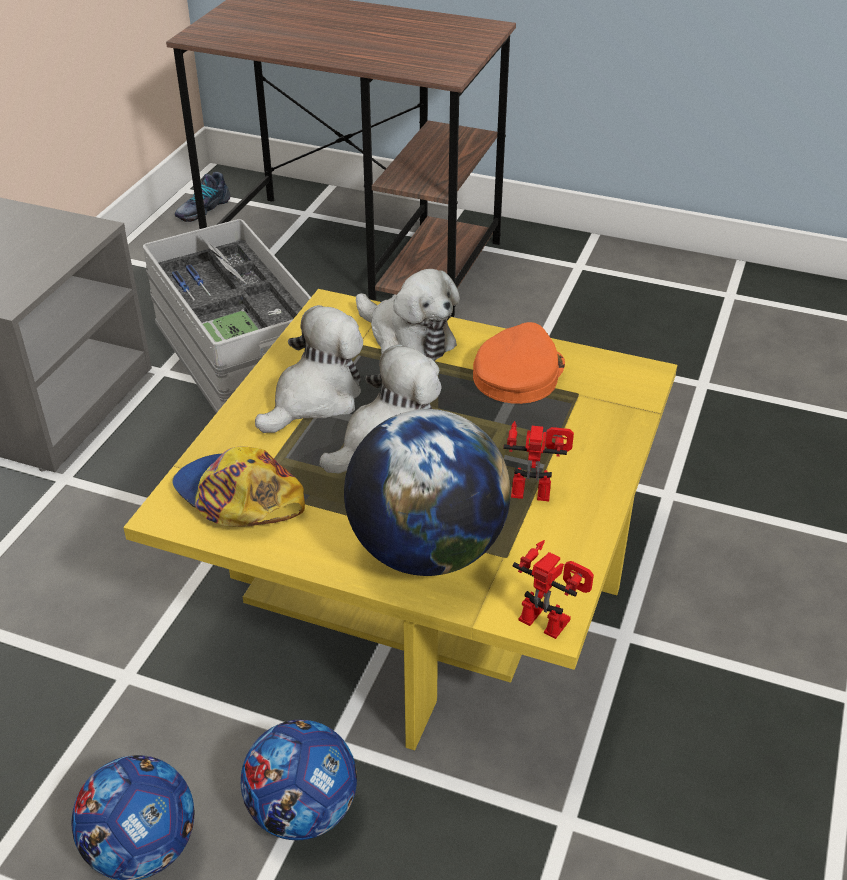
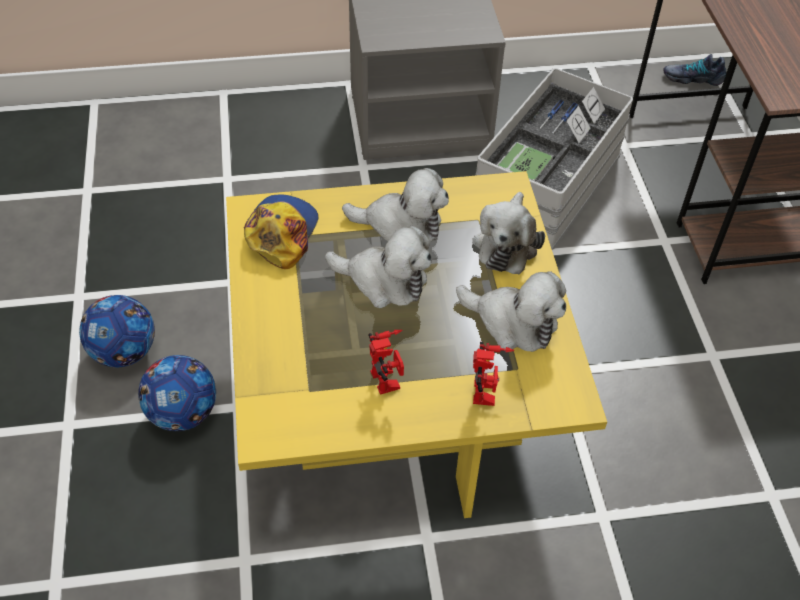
camera: 60 degrees right, 10 degrees up
(426, 550) = (290, 346): globe -> none
(518, 374) = (513, 323): orange cap -> plush toy
(550, 617) = (266, 436): toy robot -> toy robot (488, 394)

